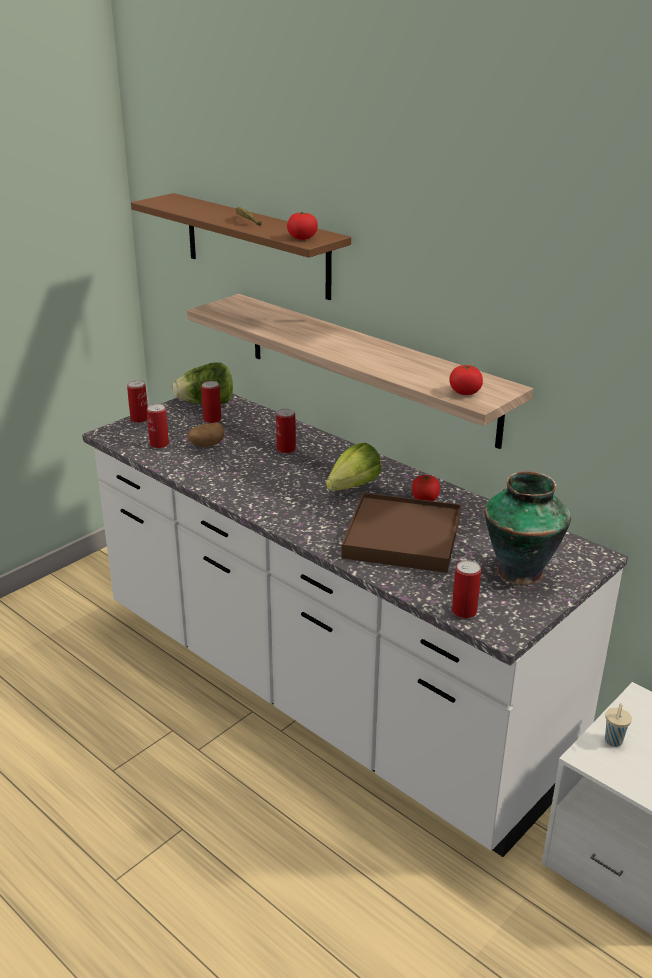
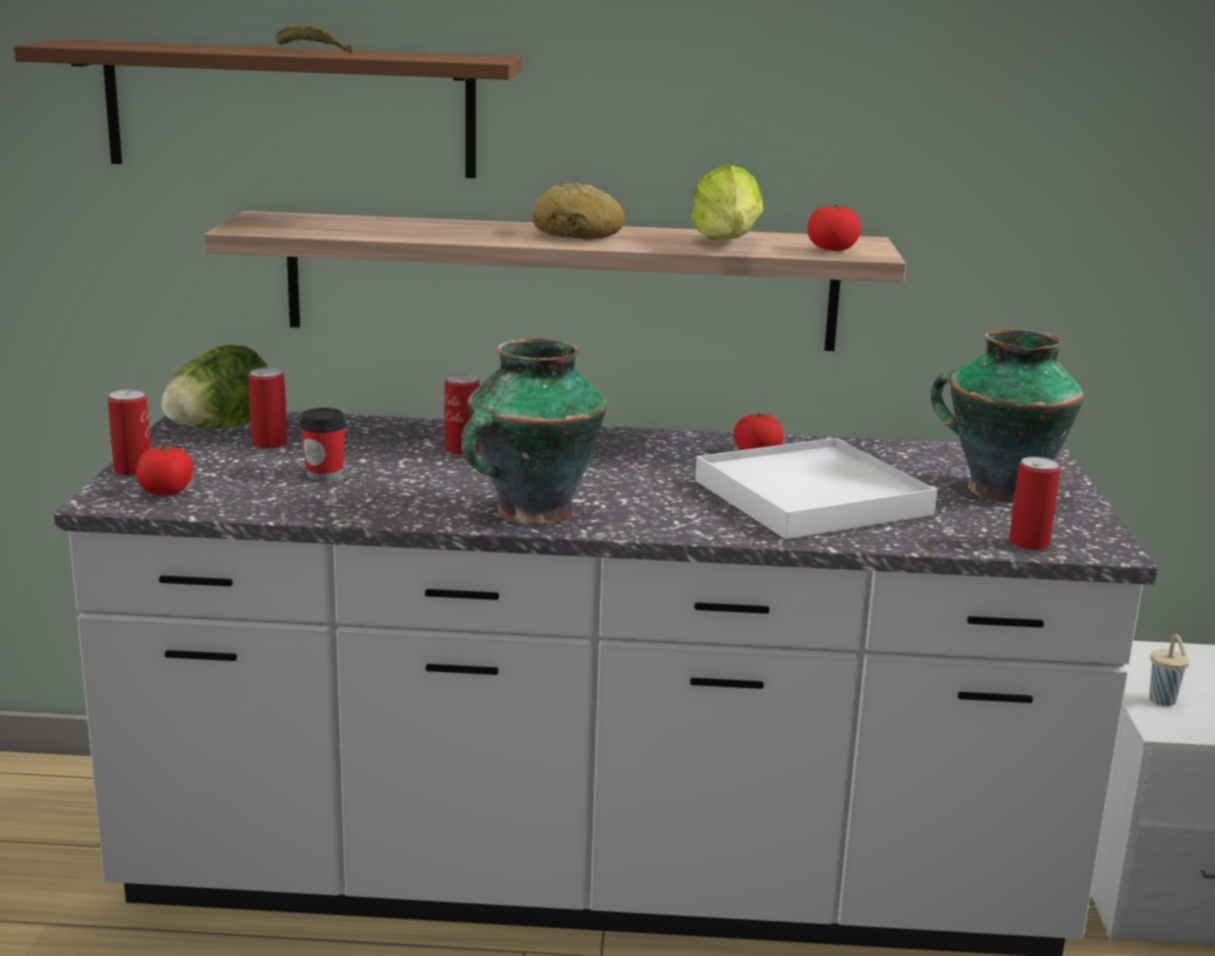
camera: 40 degrees left, 10 degrees down
(159, 444) = (237, 492): can -> none
(206, 445) = (324, 474): potato -> cup
(254, 498) = (531, 513): none -> vase
(302, 238) = (461, 58): tomato -> tomato (166, 492)
(348, 489) = (641, 470): lettuce -> lettuce (726, 246)
(354, 347) = (578, 234): none -> bread
(402, 537) = (811, 498): brown tray -> white tray

